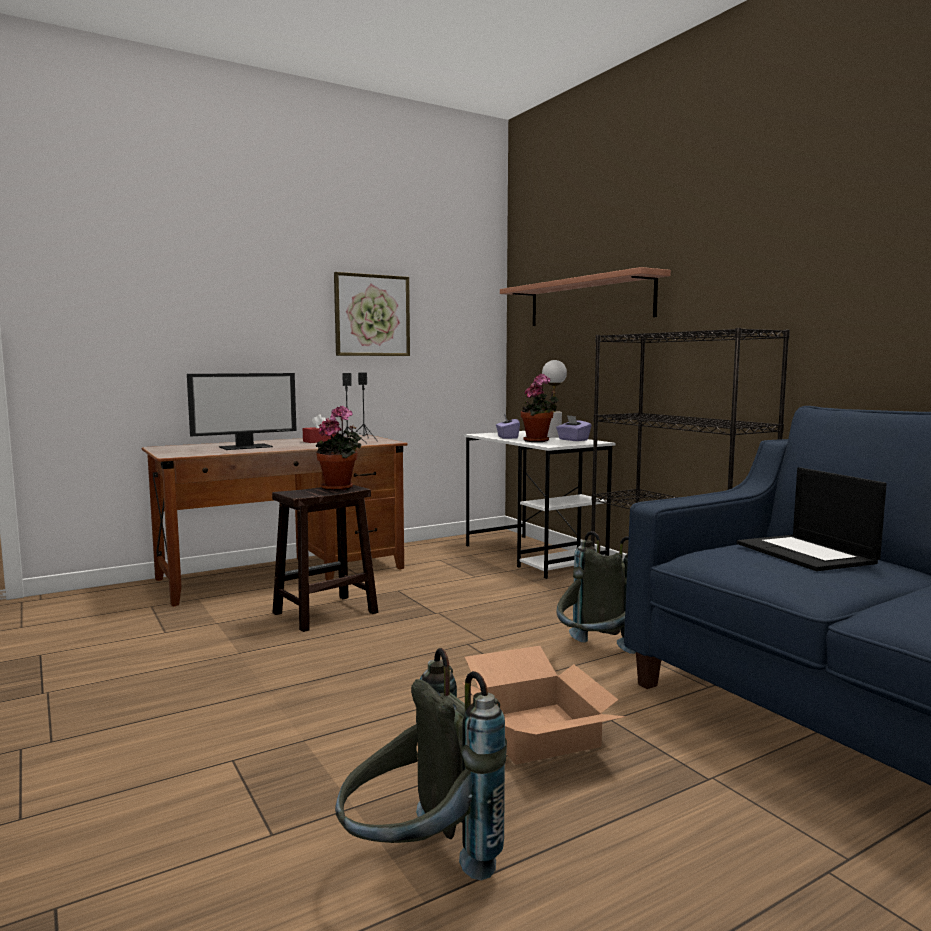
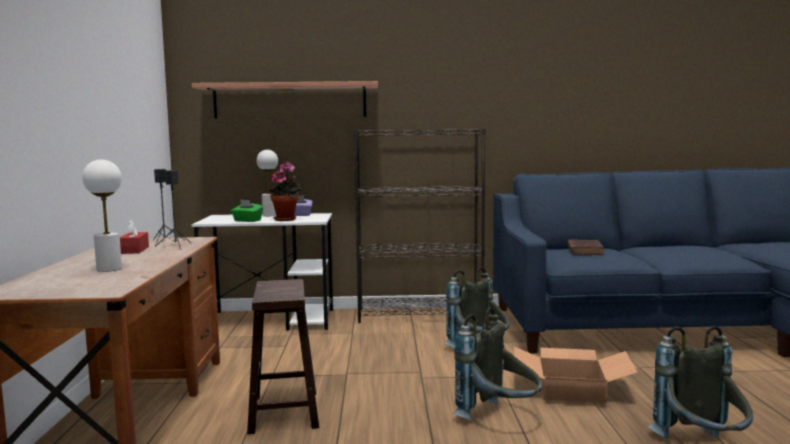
camera: 60 degrees left, 0 degrees up
(246, 447) = (109, 269): monitor -> white table lamp
(340, 488) = (279, 284): potted plant -> none
(372, 315) = (107, 105): picture -> none
(395, 702) = (499, 418): none -> grey backpack
(507, 437) = (247, 221): purple tissue box -> green tissue box
(807, 553) = (585, 250): laptop -> brown book

